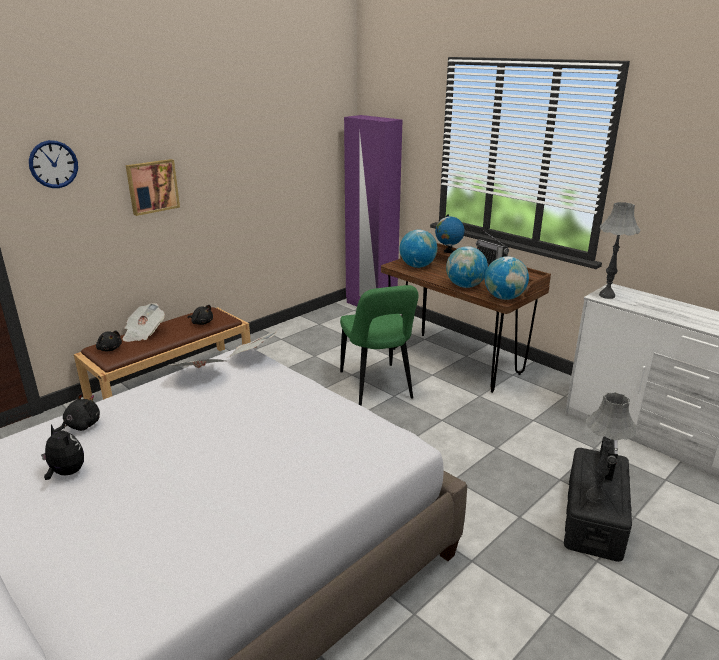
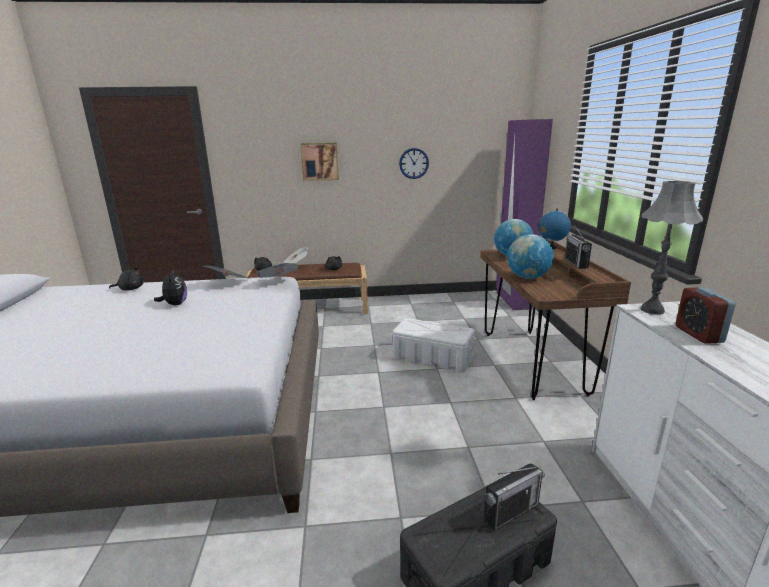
camera: 40 degrees right, 5 degrees down
(53, 164) = (249, 137): wall clock -> wall clock (414, 163)
(66, 473) = (78, 307): plush toy -> plush toy (175, 304)
(377, 387) = (432, 357): green chair -> white storage box
(504, 298) = (550, 294): globe -> none
(595, 496) = (449, 533): grey table lamp -> none
(650, 306) = (698, 334): none -> alarm clock

